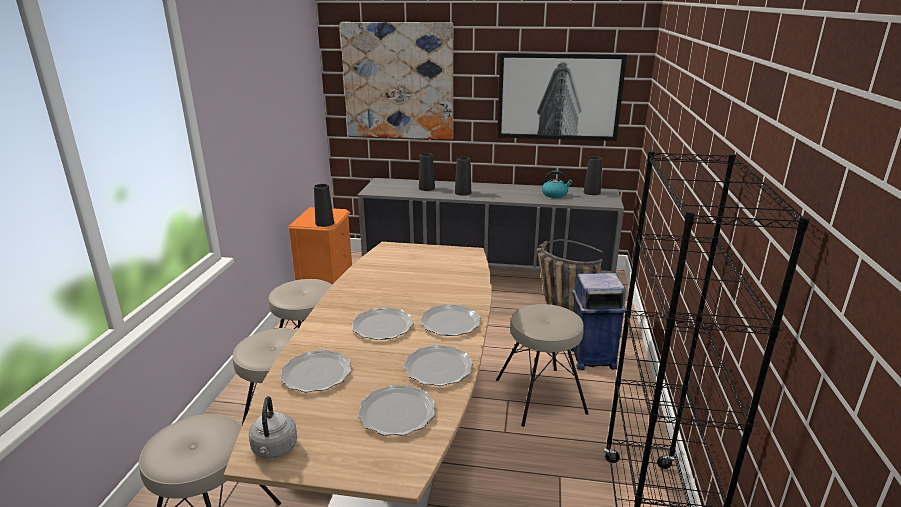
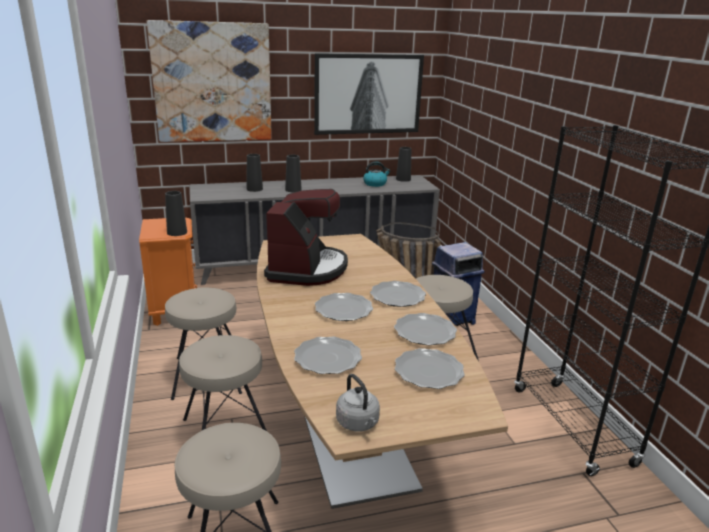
camera: 25 degrees left, 0 degrees up
(391, 277) = (307, 269): none -> coffee machine

